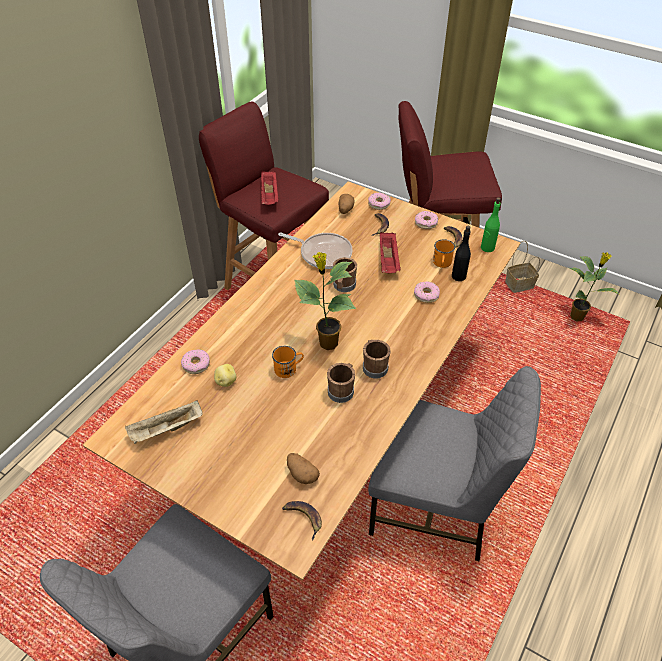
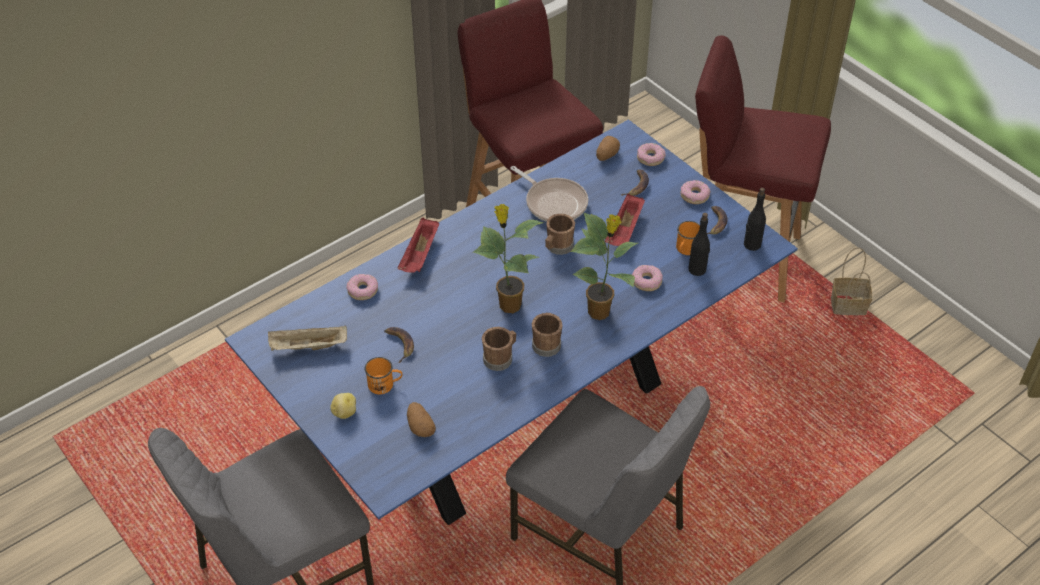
camera: 20 degrees right, 0 degrees up
(225, 381) = (385, 316): potato -> potato (344, 412)
(270, 196) = (526, 116): red tray -> red tray (420, 255)
(288, 368) = (455, 321): orange mug -> orange mug (385, 385)
(303, 518) = (403, 466): banana -> banana (399, 344)
(331, 429) = (520, 415): brown dining table -> blue dining table
(487, 248) = (752, 244): green bottle -> black bottle
(577, 317) = (905, 368): potted plant -> potted plant (600, 312)

